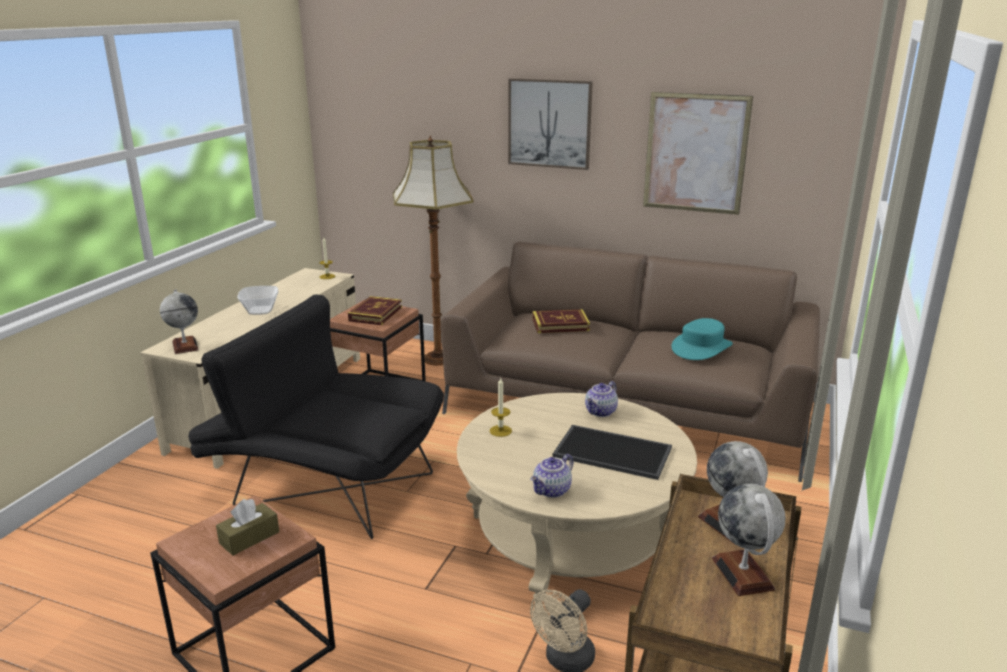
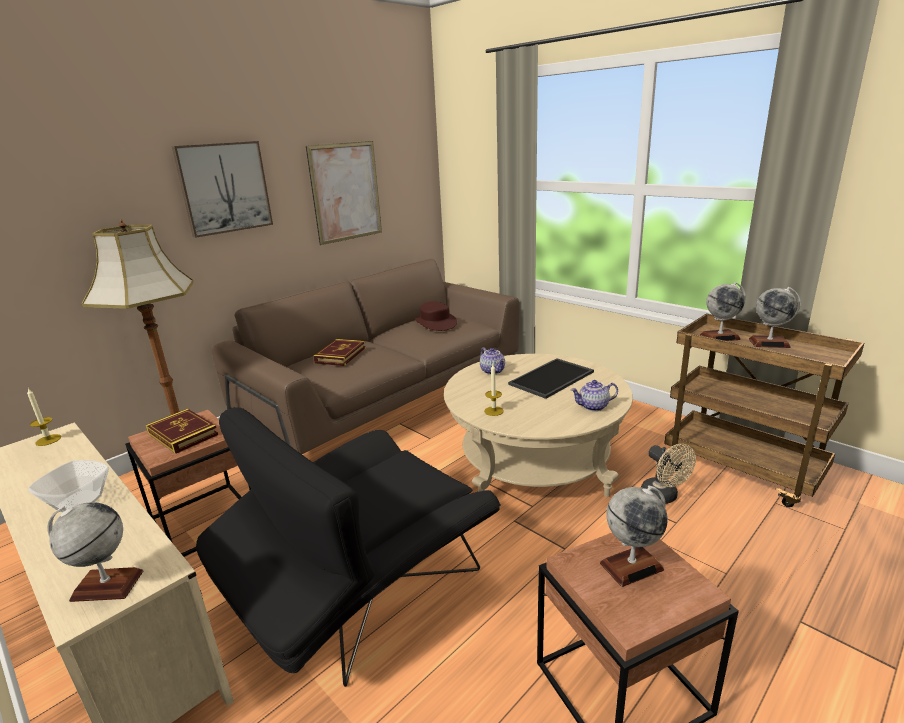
camera: 65 degrees left, 0 degrees up
(249, 537) = (631, 566): brown tissue box -> globe
(552, 491) = (593, 407): teapot -> teapot turned 105 degrees clockwise
(701, 347) = (435, 323): turquoise hat -> brown hat

